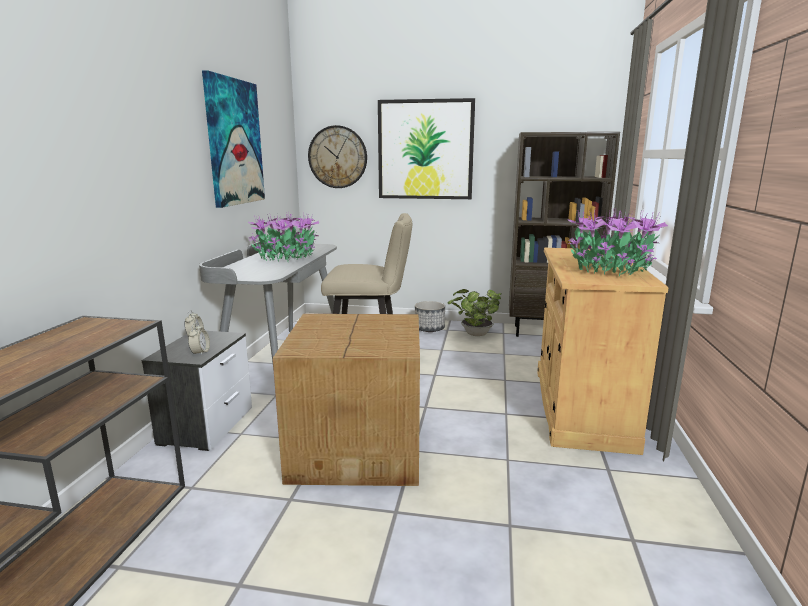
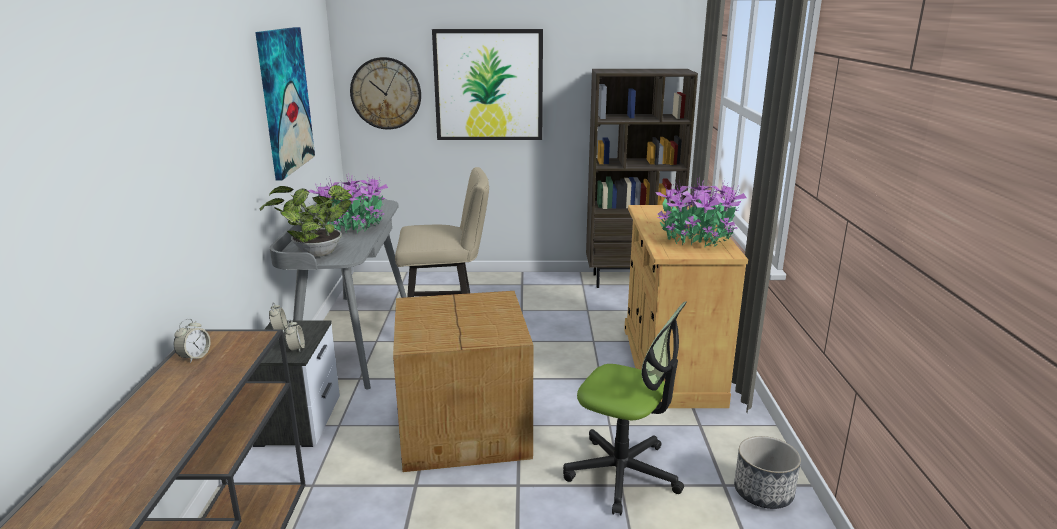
camera: 10 degrees left, 5 degrees up
(60, 336) = (195, 357): none -> alarm clock
(429, 329) = (502, 284): planter -> planter (762, 492)
(474, 334) = (552, 288): potted plant -> potted plant (315, 254)
(514, 512) = (623, 473): none -> office chair

